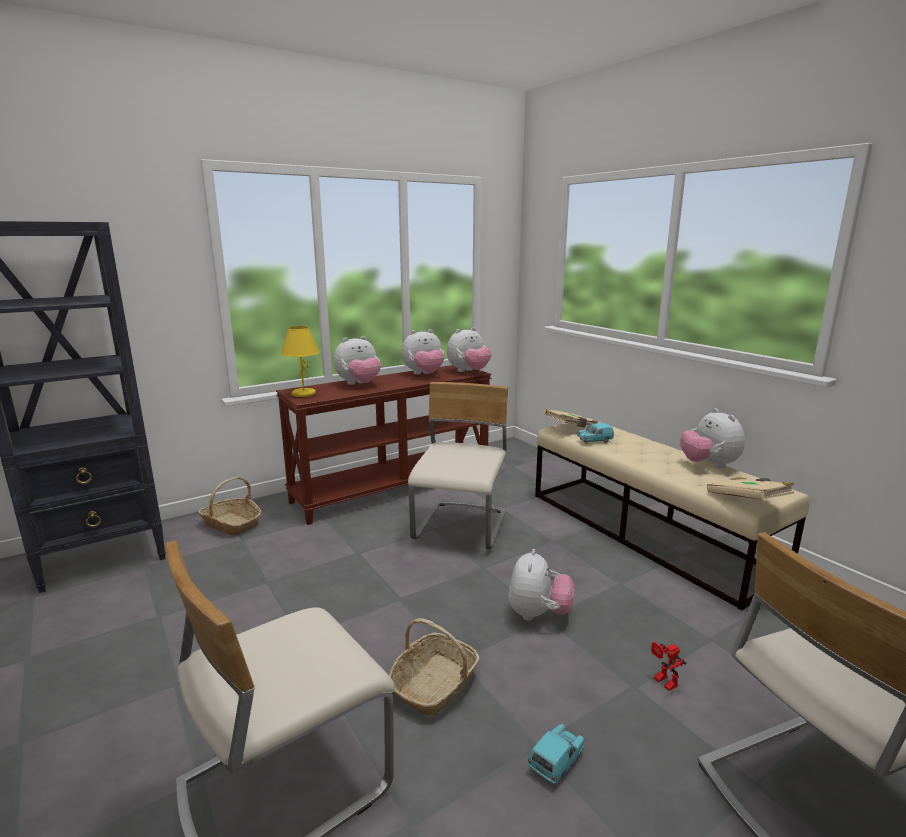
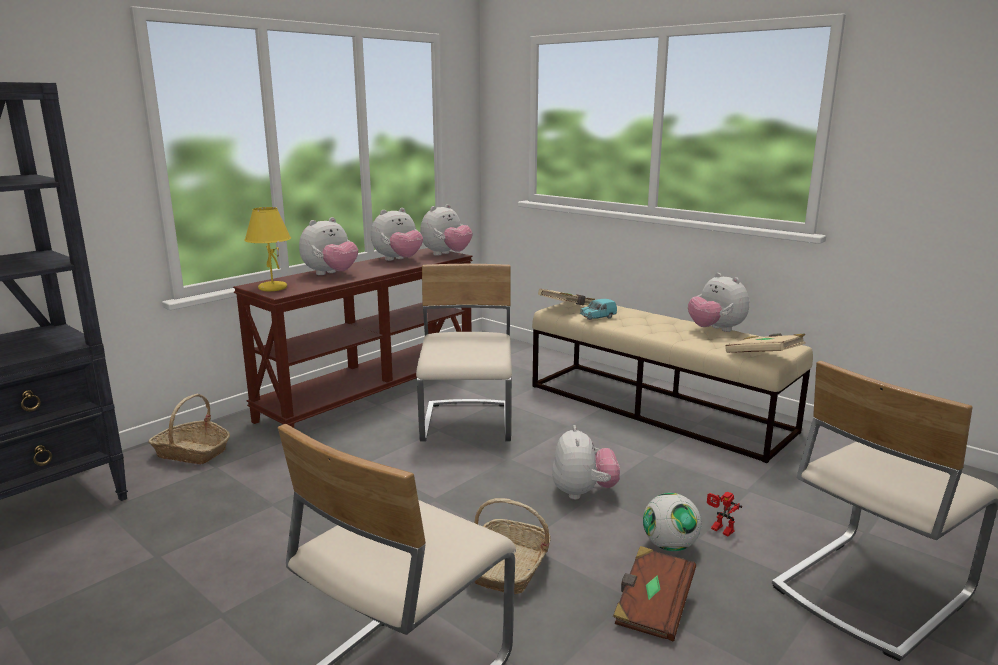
camera: 15 degrees left, 0 degrees up
(556, 761) = (652, 608): turquoise toy car -> brown book
(602, 690) = (669, 546): none -> football

